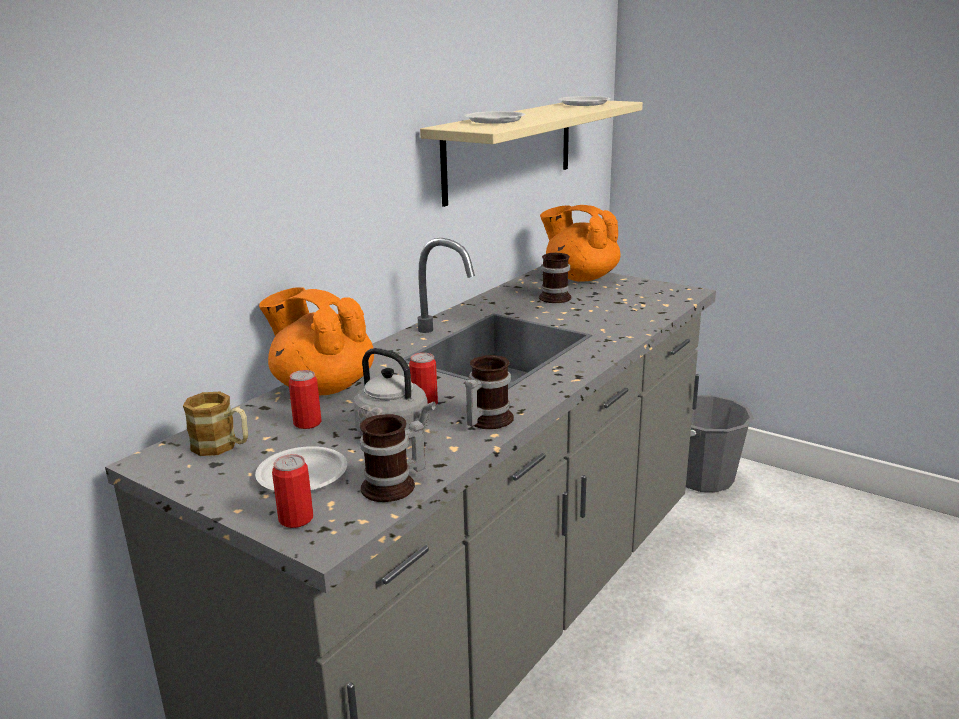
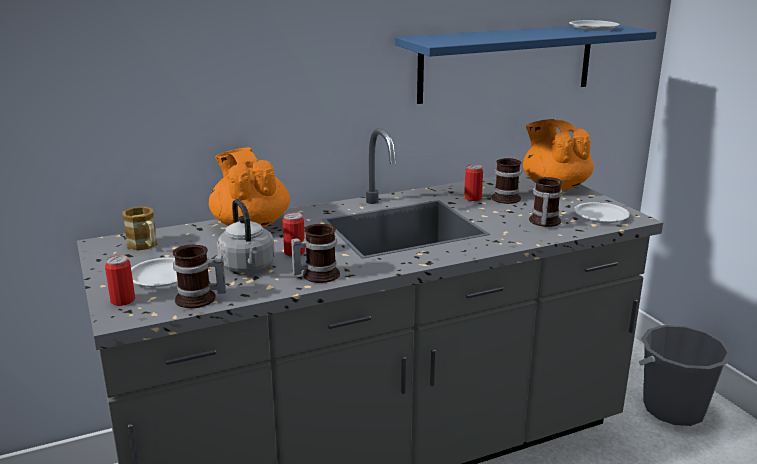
camera: 30 degrees right, 0 degrees up
(307, 423) = (209, 245): can -> can (472, 198)
(495, 121) = (466, 37): white plate -> white plate (601, 216)
(510, 149) = (507, 62): beige shelf -> blue shelf
(620, 312) = (543, 222): none -> mug

